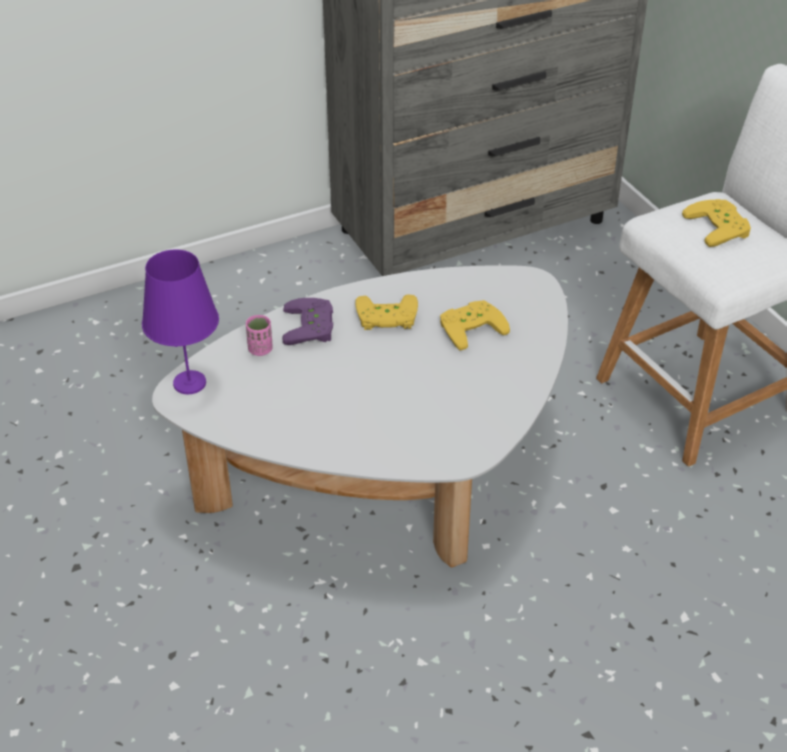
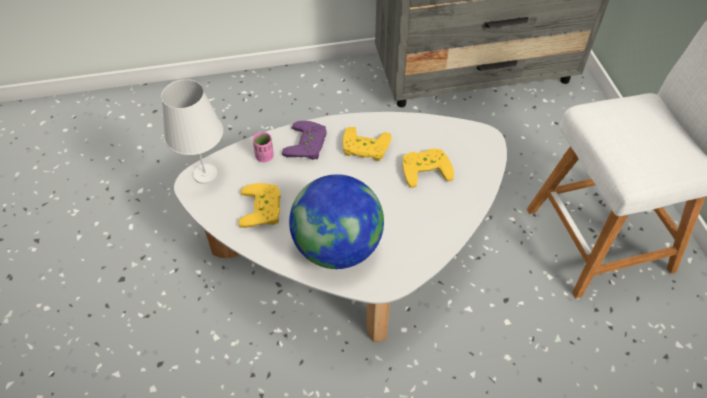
camera: 15 degrees right, 10 degrees up
(190, 382) = (205, 174): purple table lamp -> white table lamp
(394, 430) = (337, 247): none -> globe
(720, 227) = (645, 129): yellow game controller -> yellow game controller (264, 208)

